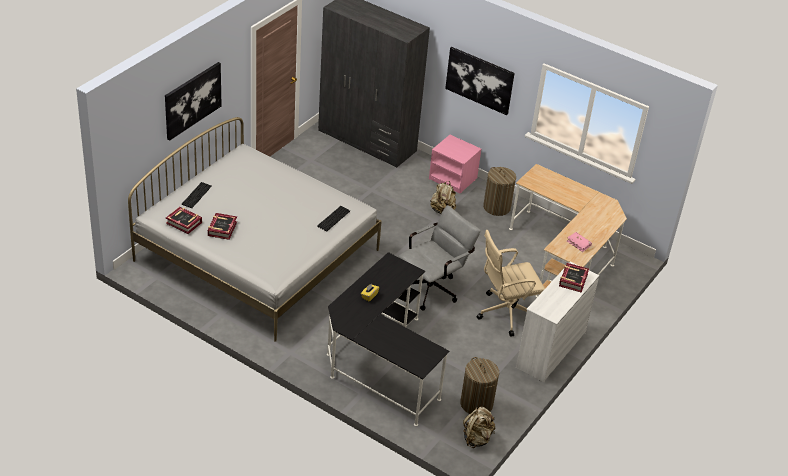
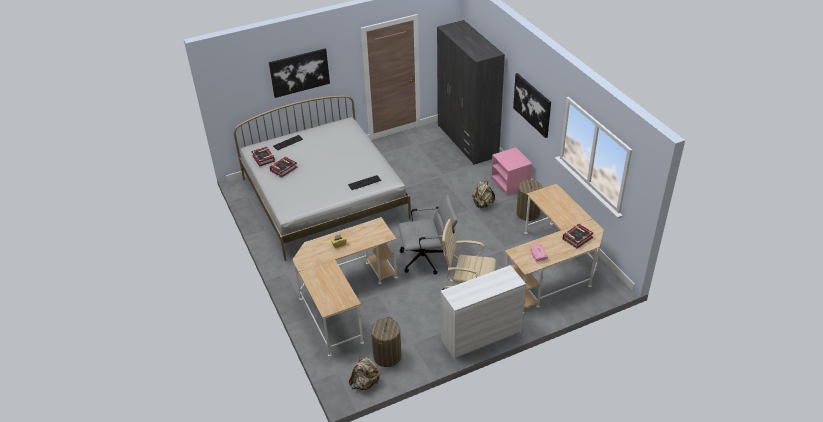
camera: 35 degrees right, 0 degrees up
(379, 362) = (343, 299): black desk -> beige desk
(573, 280) = (499, 280): book -> book (577, 238)

